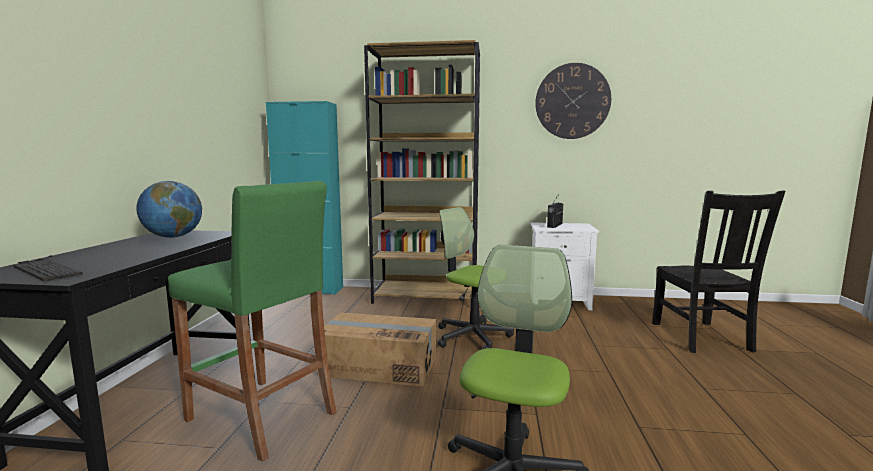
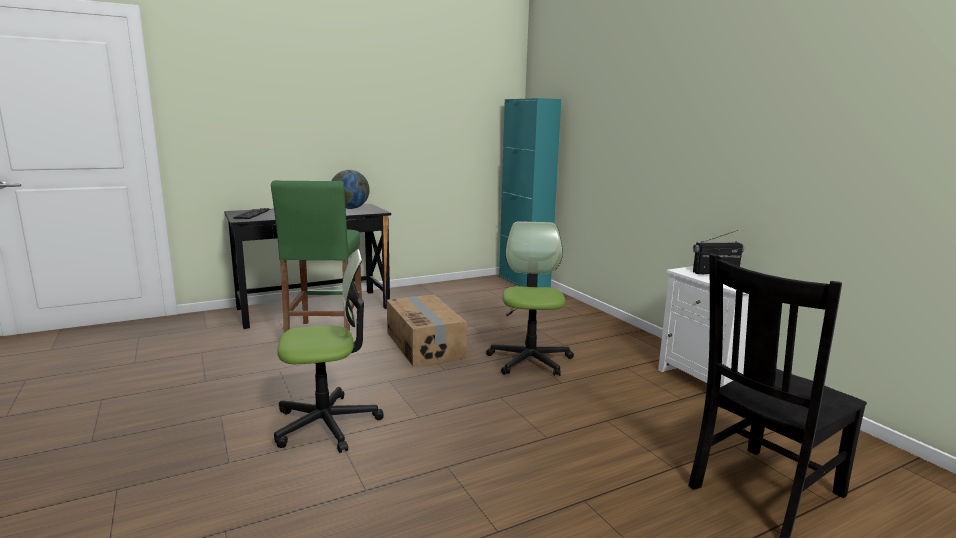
camera: 55 degrees right, 5 degrees up
(426, 297) = (589, 320): brown bookcase -> none
(572, 101) = (789, 92): wall clock -> none

